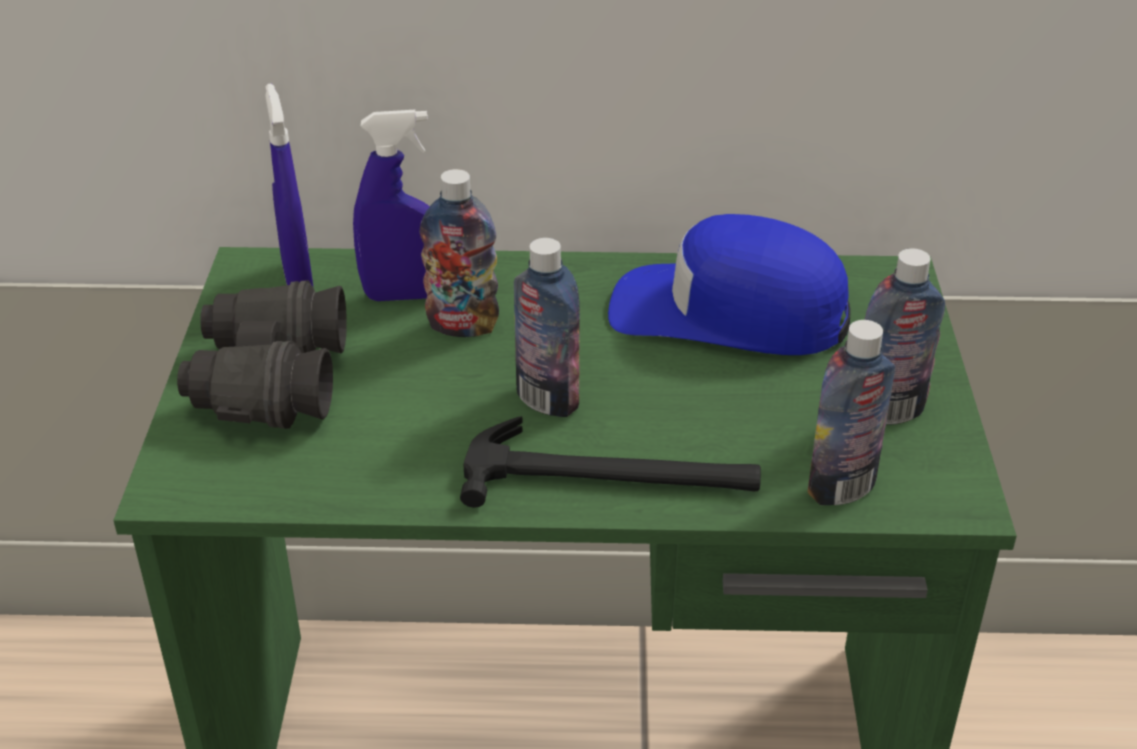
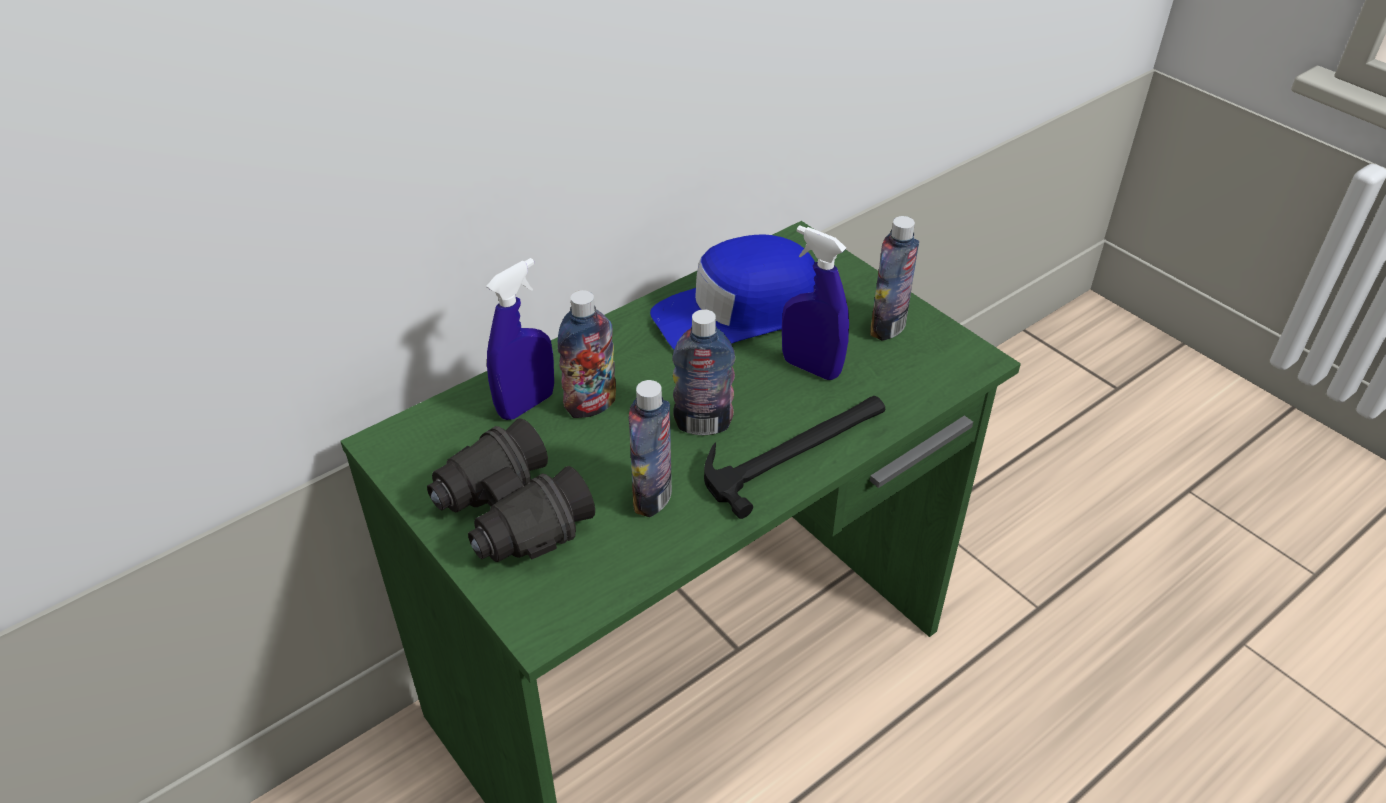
camera: 40 degrees left, 5 degrees up
(298, 280) = (436, 434): blue spray bottle -> blue spray bottle (811, 368)
(841, 487) = (917, 385): bottle -> bottle (652, 497)

